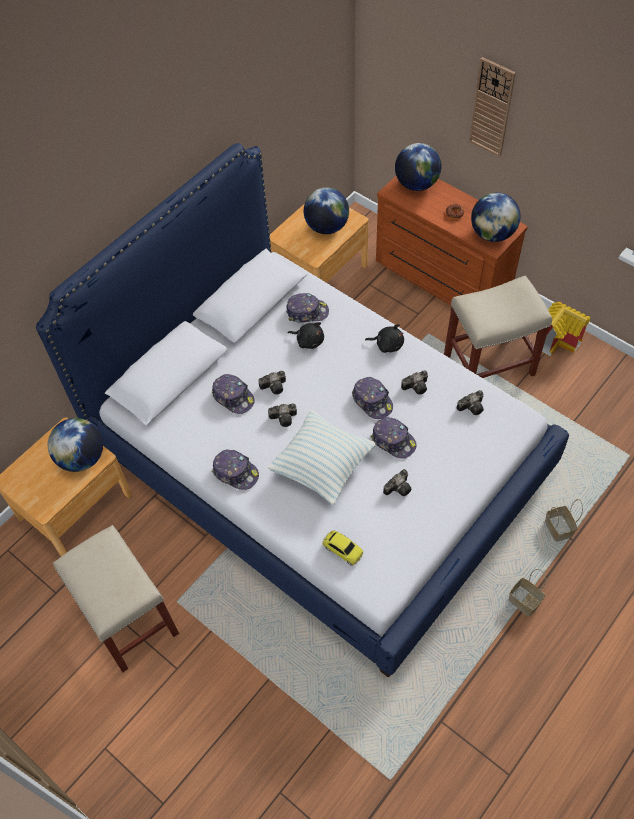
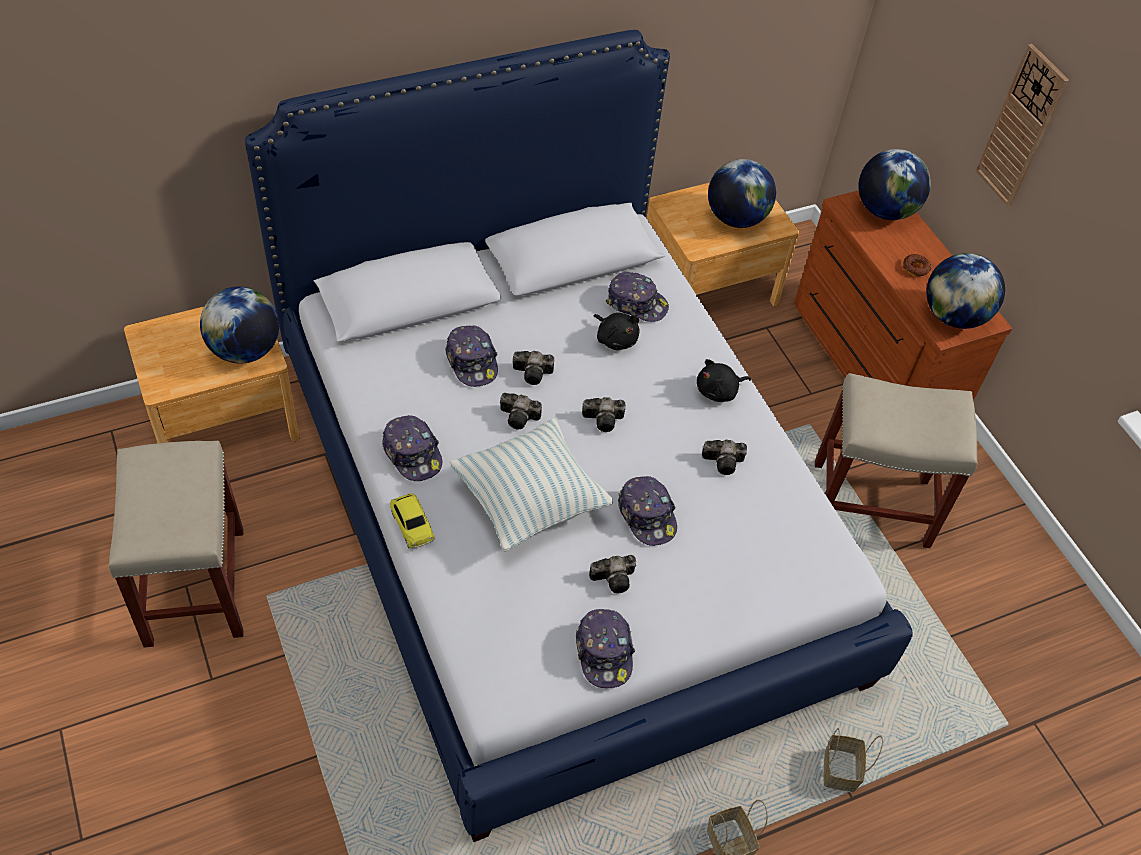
camera: 20 degrees right, 5 degrees down
(342, 550) = (485, 619): toy car -> toy car (411, 525)
(372, 401) = (651, 452): cap -> cap (604, 652)
(387, 344) = (718, 391): black plush toy -> black plush toy turned 120 degrees clockwise
(472, 406) = (786, 525): camera -> camera (605, 420)
(558, 340) = (992, 518): toy house -> none

